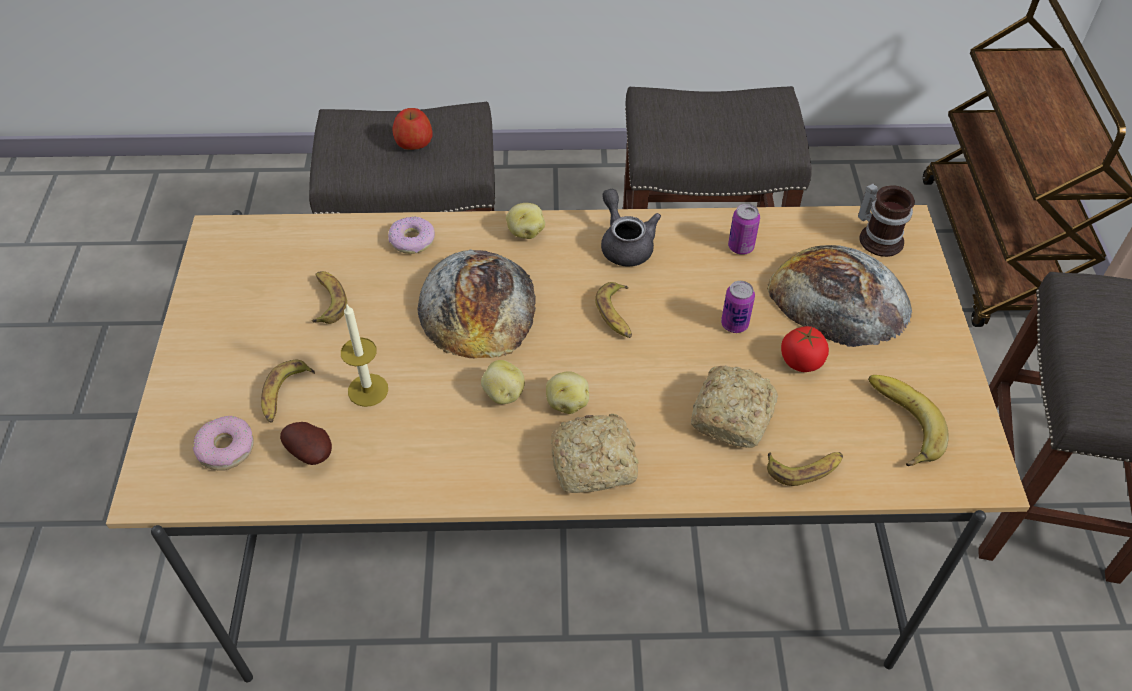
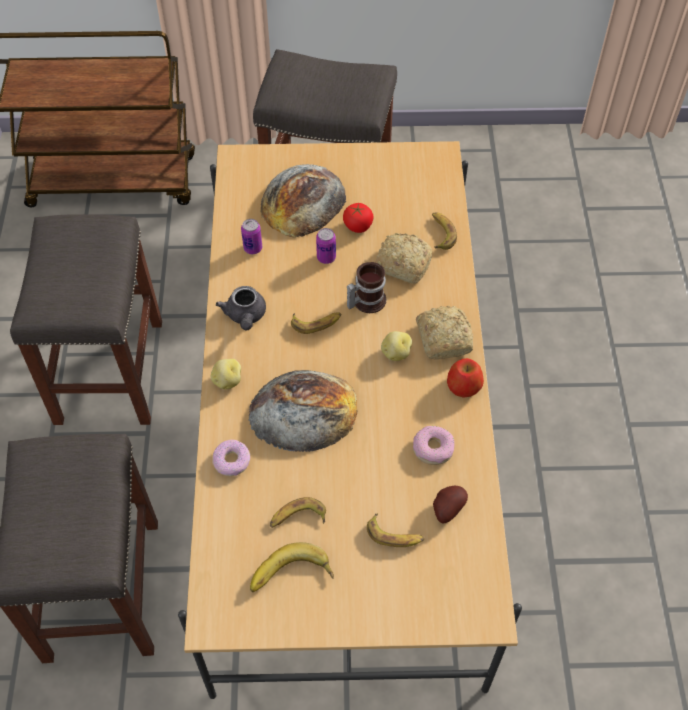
camera: 90 degrees left, 5 degrees up
(226, 448) = (446, 569): donut -> donut (433, 449)
(368, 390) = (388, 478): candle -> none
(413, 142) = (65, 496): apple -> apple (463, 386)
(503, 394) = (389, 391): potato -> none
(625, 244) = (245, 316): grey teapot -> grey teapot turned 75 degrees counterclockwise
(879, 237) = (248, 173): mug -> mug (365, 300)
(898, 424) = (406, 186): banana -> banana (291, 577)

